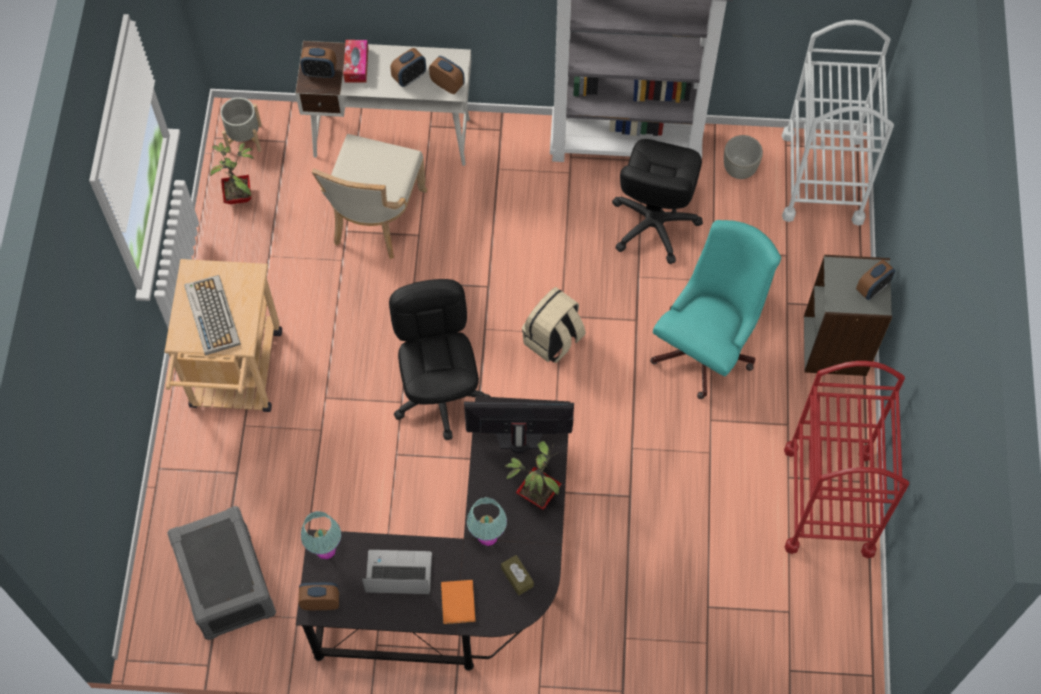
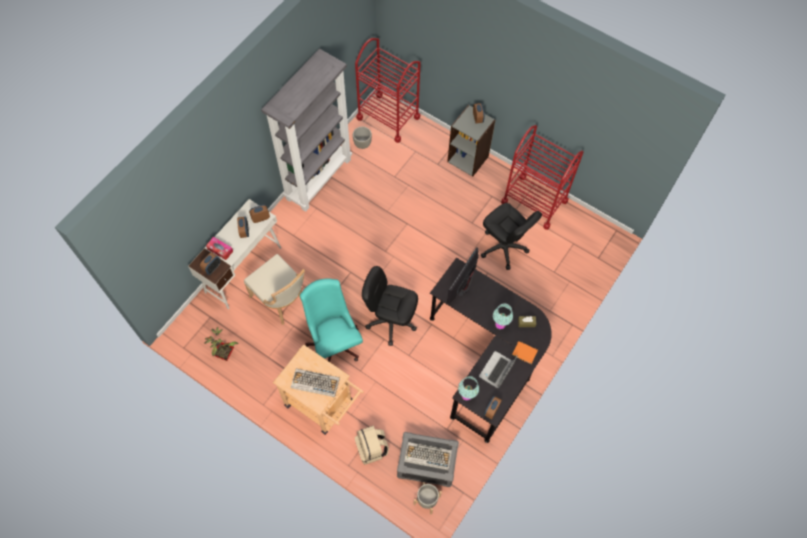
camera: 60 degrees left, 0 degrees up
(215, 562) = (427, 456): none -> keyboard
(244, 138) = (194, 334): grey planter -> grey planter (426, 500)
(536, 493) = (492, 294): potted plant -> none
(553, 340) = (395, 261): beige backpack -> beige backpack (372, 449)
(653, 224) = (366, 191): black office chair -> black office chair (503, 248)
(707, 346) = (437, 204): turquoise office chair -> turquoise office chair (334, 341)
(822, 178) = (388, 117): white cart -> red cart

